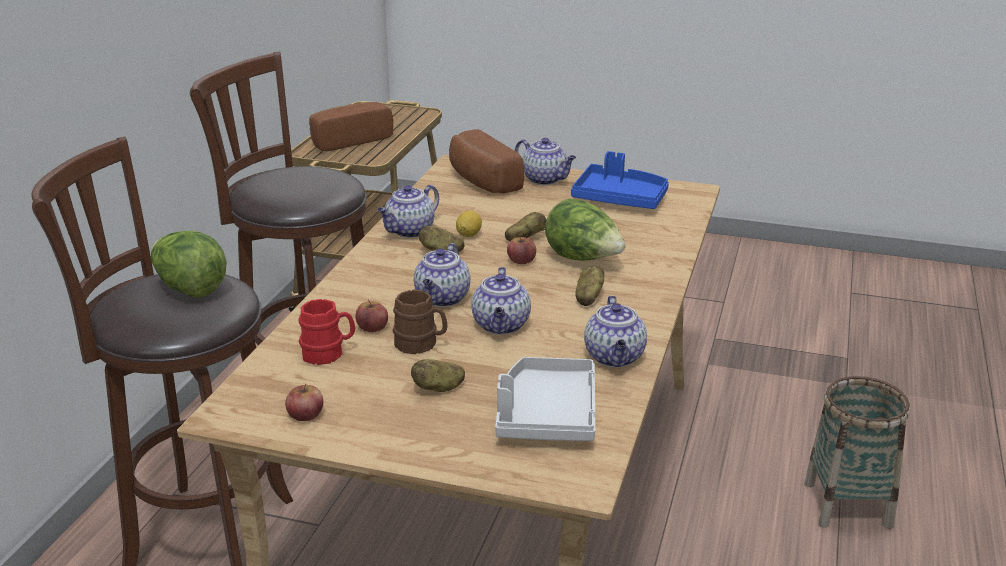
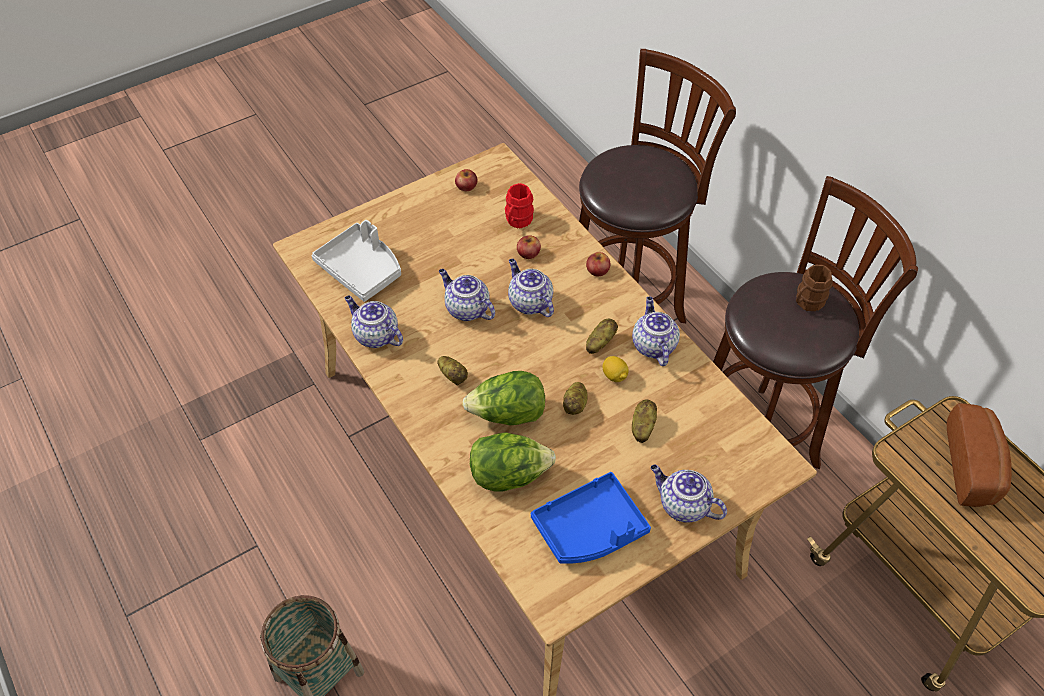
camera: 130 degrees right, 25 degrees up
(189, 289) = (643, 186): lettuce -> lettuce (509, 475)
(421, 345) = (485, 262): brown mug -> brown mug (807, 302)
(438, 388) = (433, 244): potato -> potato (642, 427)
(480, 181) = (719, 454): bread -> none
(521, 260) = (543, 378): apple -> apple (597, 270)
(545, 179) = (682, 505): teapot -> teapot turned 45 degrees clockwise

